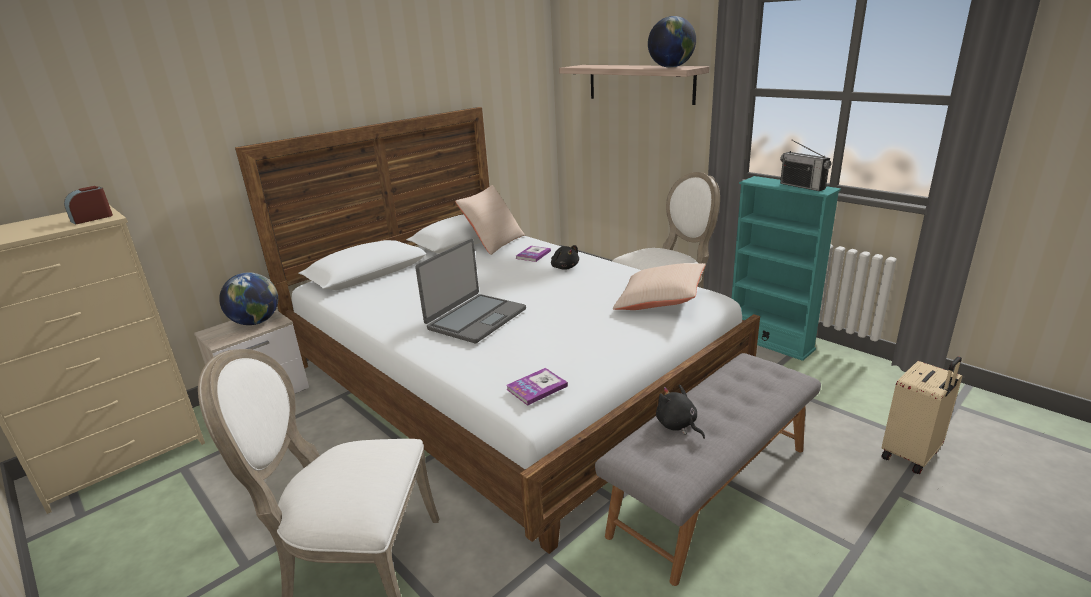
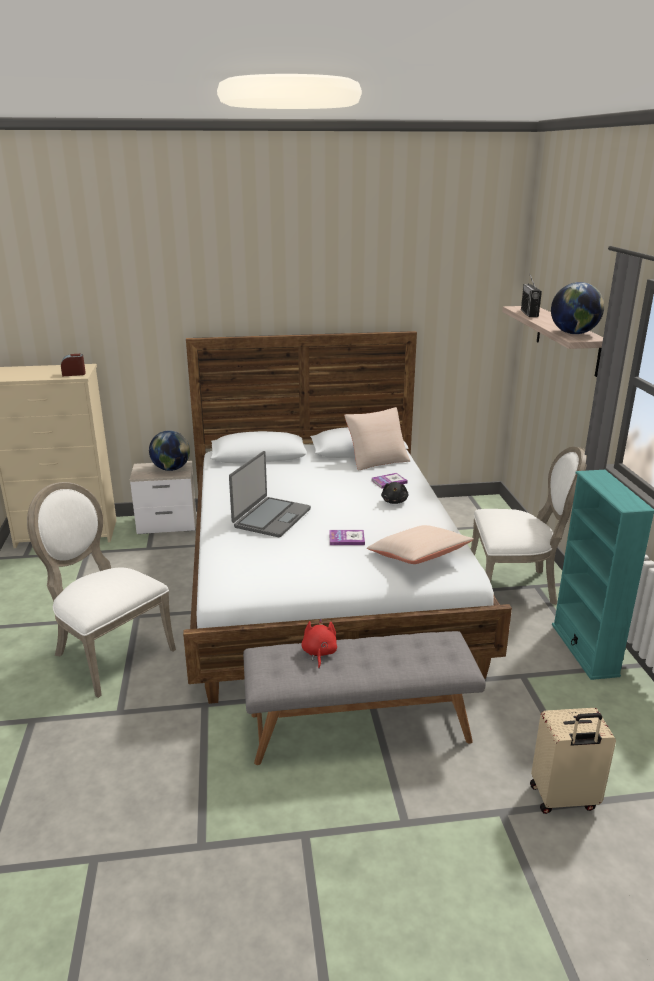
camera: 35 degrees right, 0 degrees up
(476, 319) = (271, 518): laptop -> laptop turned 45 degrees counterclockwise
(536, 387) = (237, 580): book -> book (346, 538)
(677, 425) = (319, 653): black plush toy -> red plush toy
(802, 186) = (620, 495): radio -> radio (529, 313)

